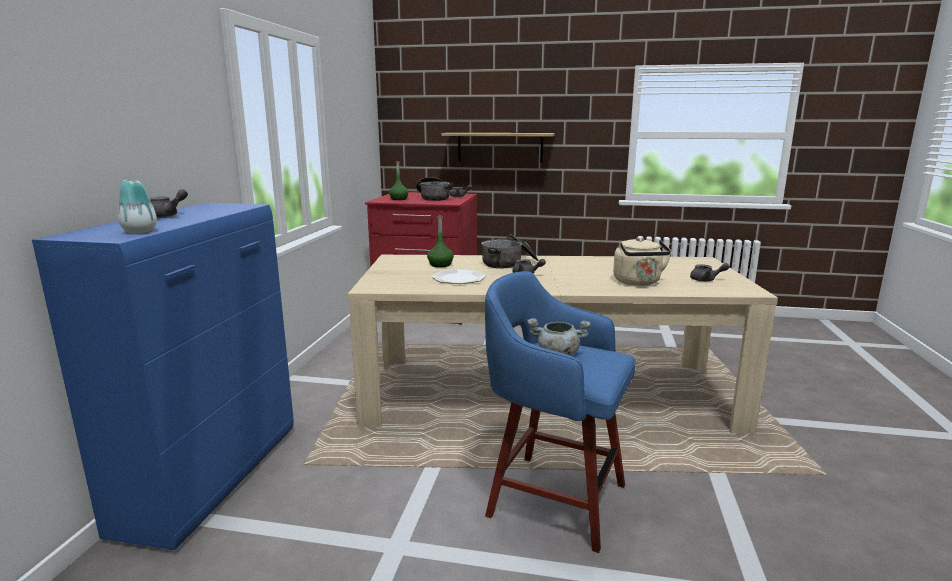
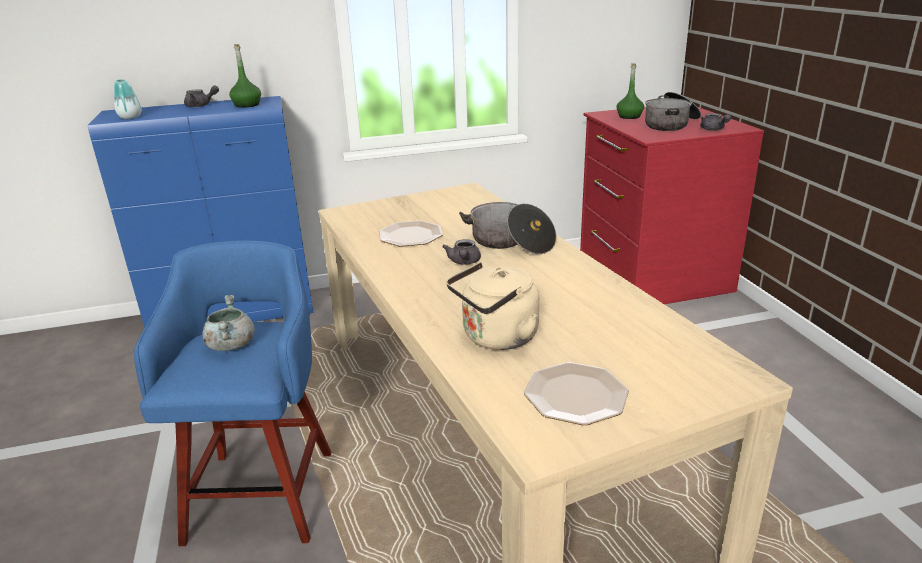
camera: 65 degrees right, 10 degrees up
(440, 265) = (459, 214): green bottle -> green bottle (247, 105)
(500, 147) = (809, 58): shelf -> none
(706, 280) = (577, 395): grey teapot -> plate

